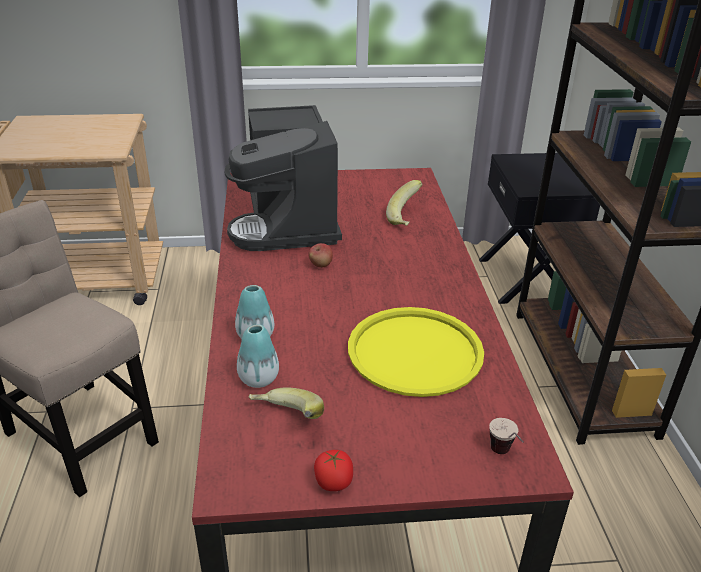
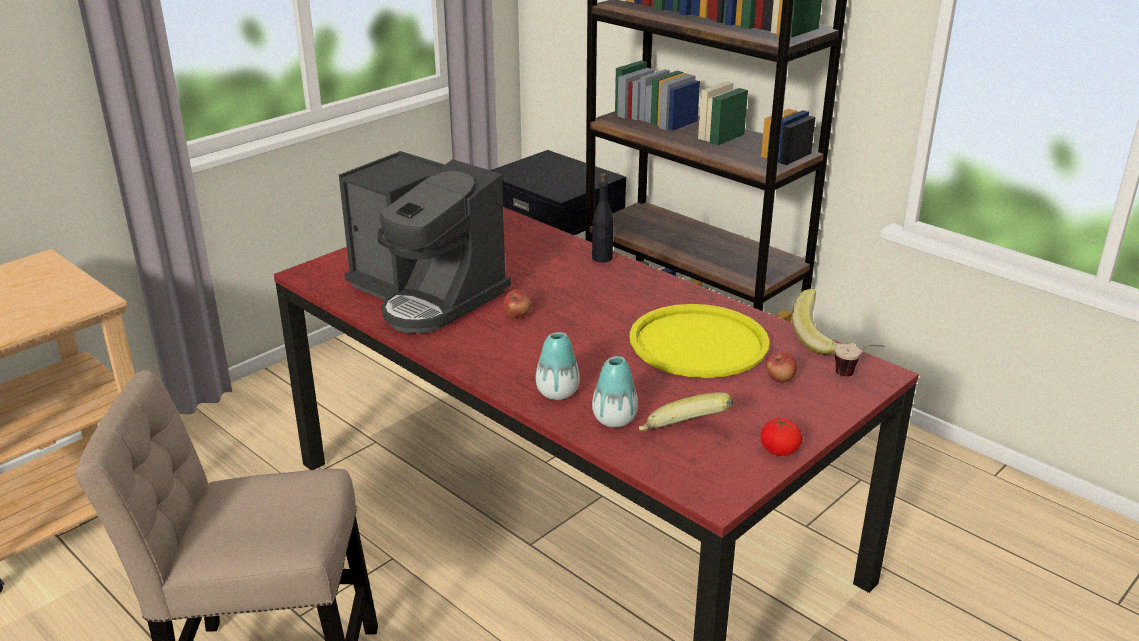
camera: 40 degrees left, 5 degrees down
(407, 218) = (529, 247): banana -> banana (822, 341)
(432, 420) = (780, 379): none -> apple
(447, 248) = (602, 258): none -> black bottle

